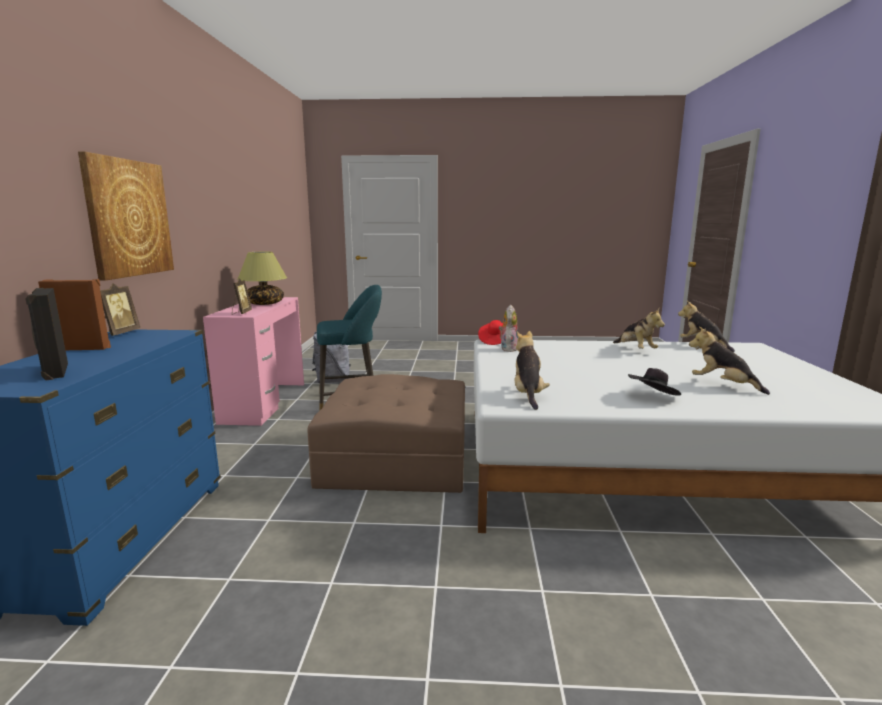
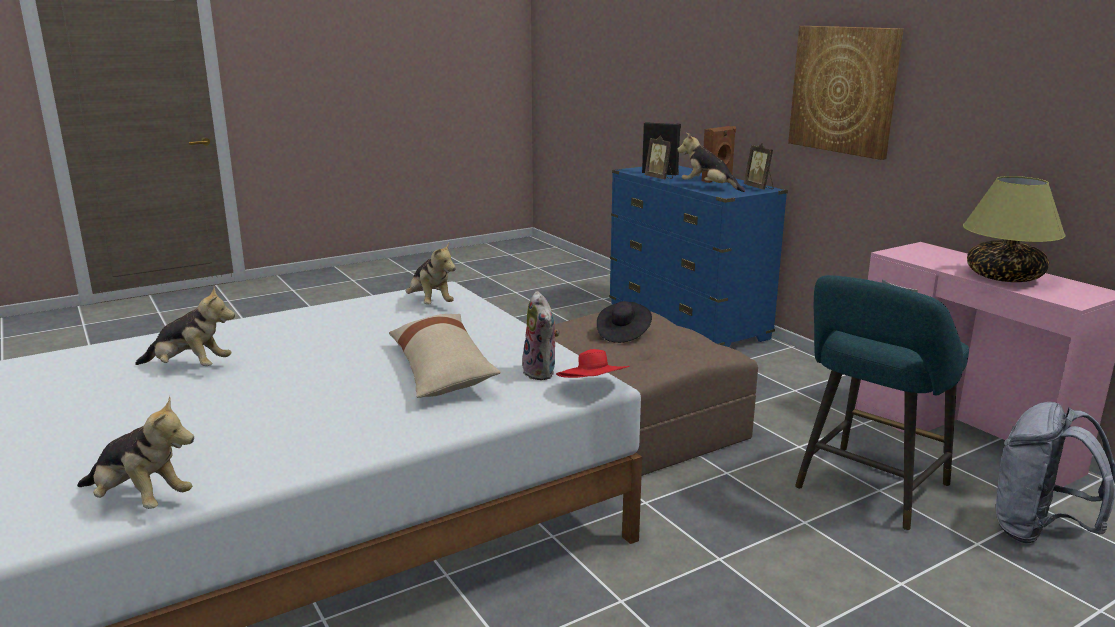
camera: 145 degrees right, 5 degrees up
(241, 313) = (918, 254): picture frame -> picture frame (659, 178)
(558, 357) = (441, 370): none -> beige pillow
(635, 350) = (310, 433): plush toy -> plush toy (708, 188)
(652, 397) = (293, 328): black hat -> black hat (623, 334)

